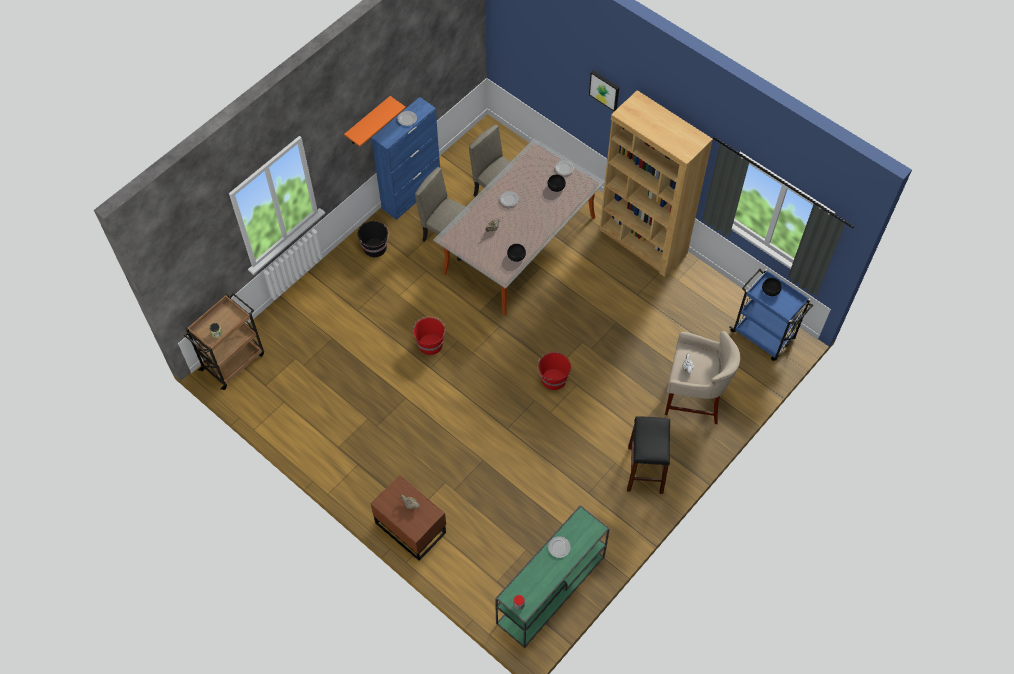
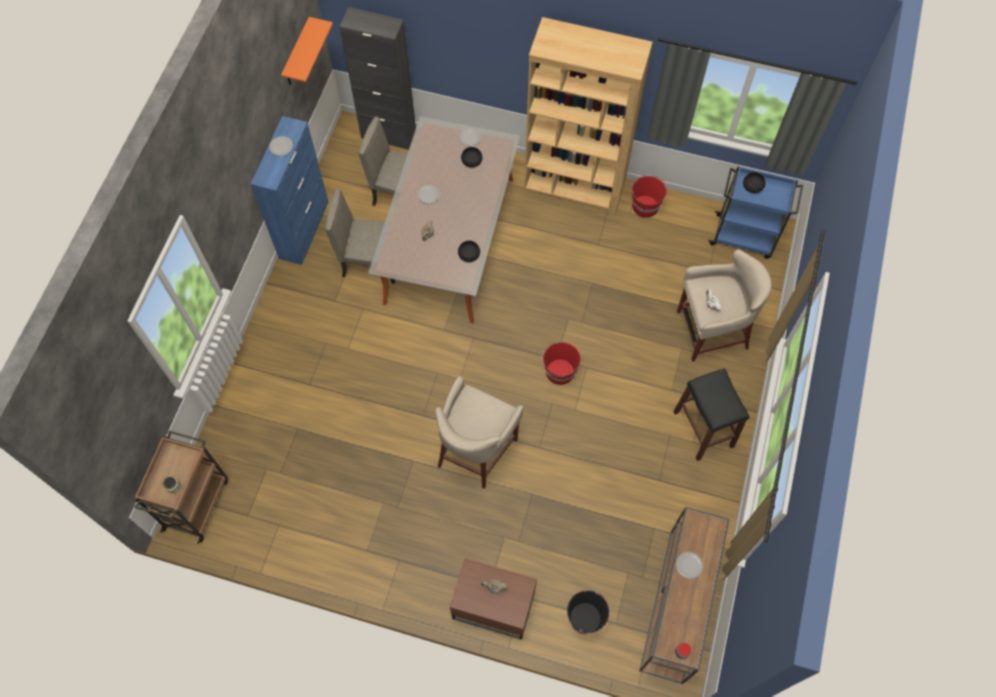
camera: 25 degrees left, 5 degrees up
(368, 122) = (242, 166): orange shelf -> orange shelf (297, 54)
(375, 248) = (294, 305): black bucket -> black bucket (586, 618)
(430, 344) = (409, 388): red bucket -> red bucket (645, 206)
(457, 410) = (477, 450): none -> beige stool
(514, 146) = (388, 135): none -> black cabinet
(550, 591) = (676, 607): green console table -> brown console table
(605, 90) = (496, 31): picture -> none

